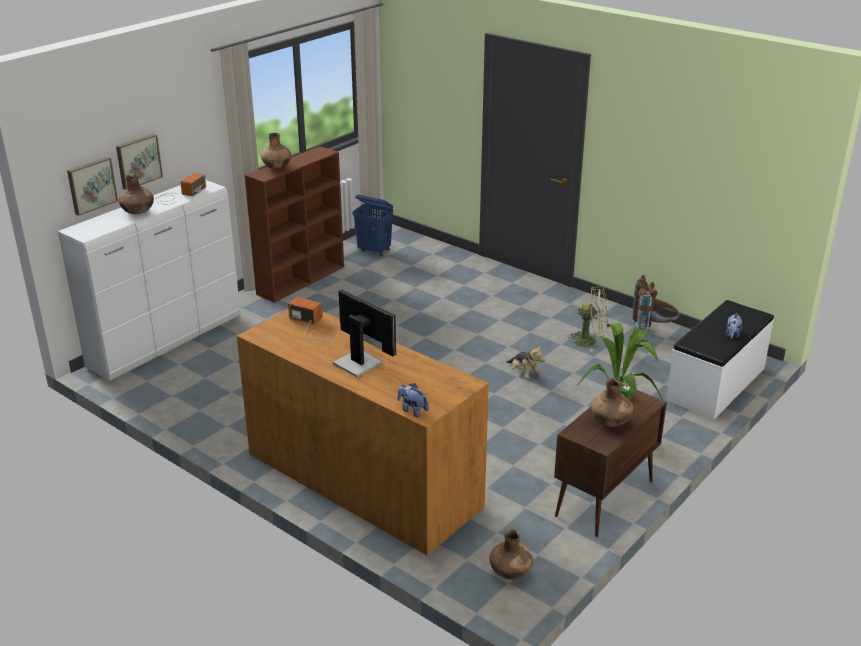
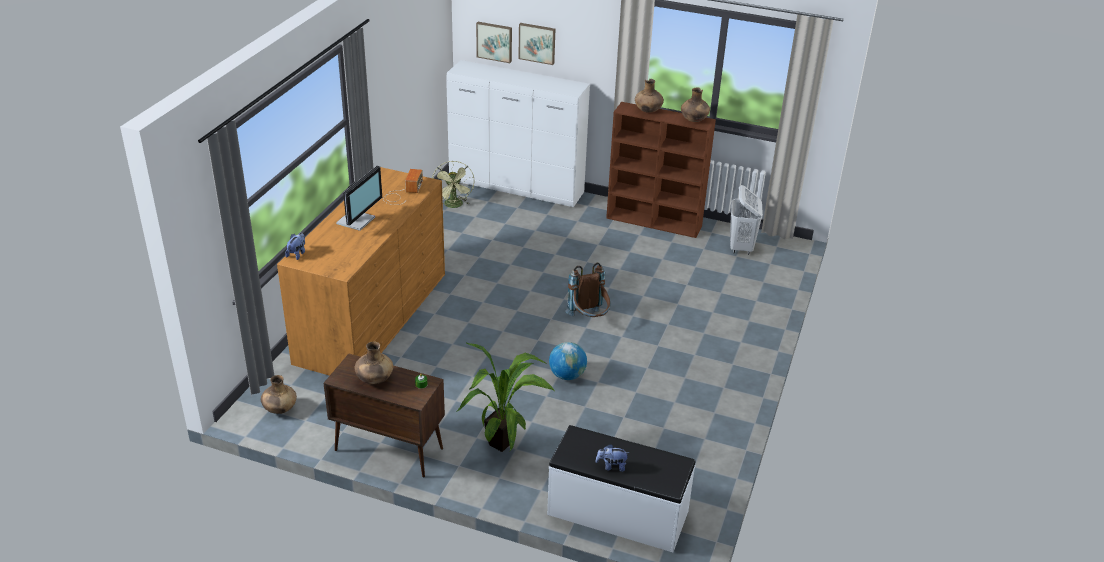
camera: 70 degrees right, 5 degrees up
(138, 212) = (507, 77): brown vase -> brown vase (694, 120)
(178, 195) = (548, 83): radio -> none
(374, 251) = (741, 247): blue laundry basket -> white laundry basket
(524, 373) = (567, 375): plush toy -> globe
(590, 341) = (653, 411): green fan -> green fan (454, 206)
(652, 332) = (701, 455): brown backpack -> brown backpack (589, 320)

